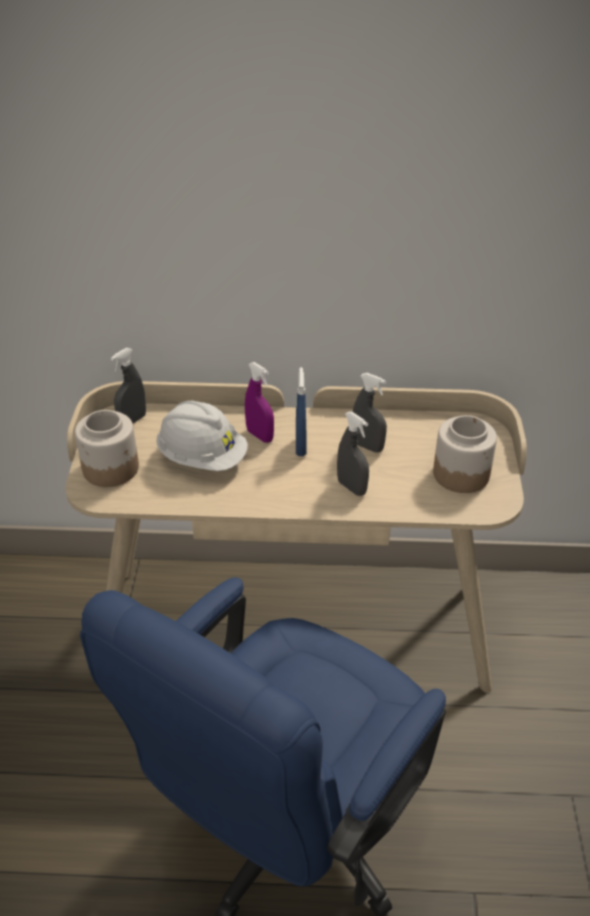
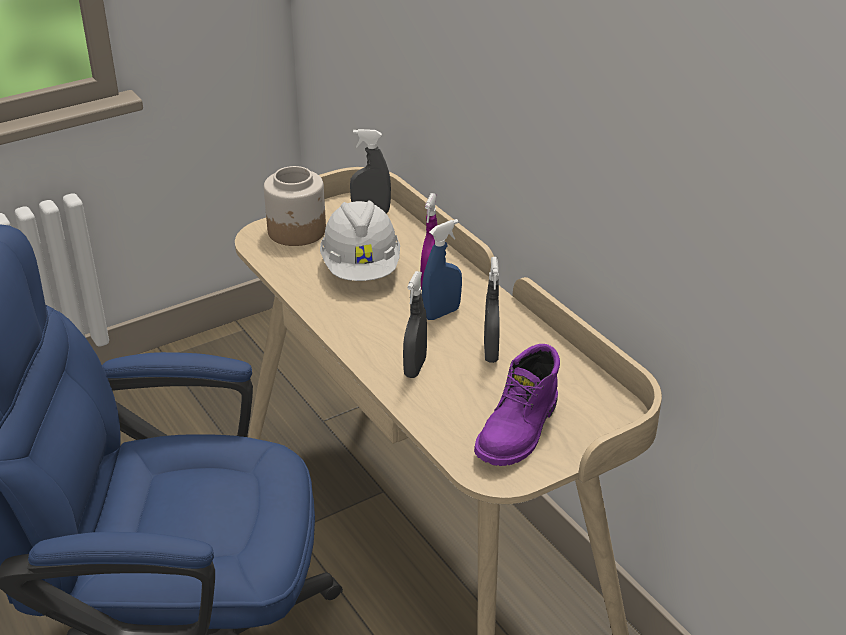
camera: 55 degrees right, 5 degrees down
(461, 474) = (519, 431): jar -> purple boot

